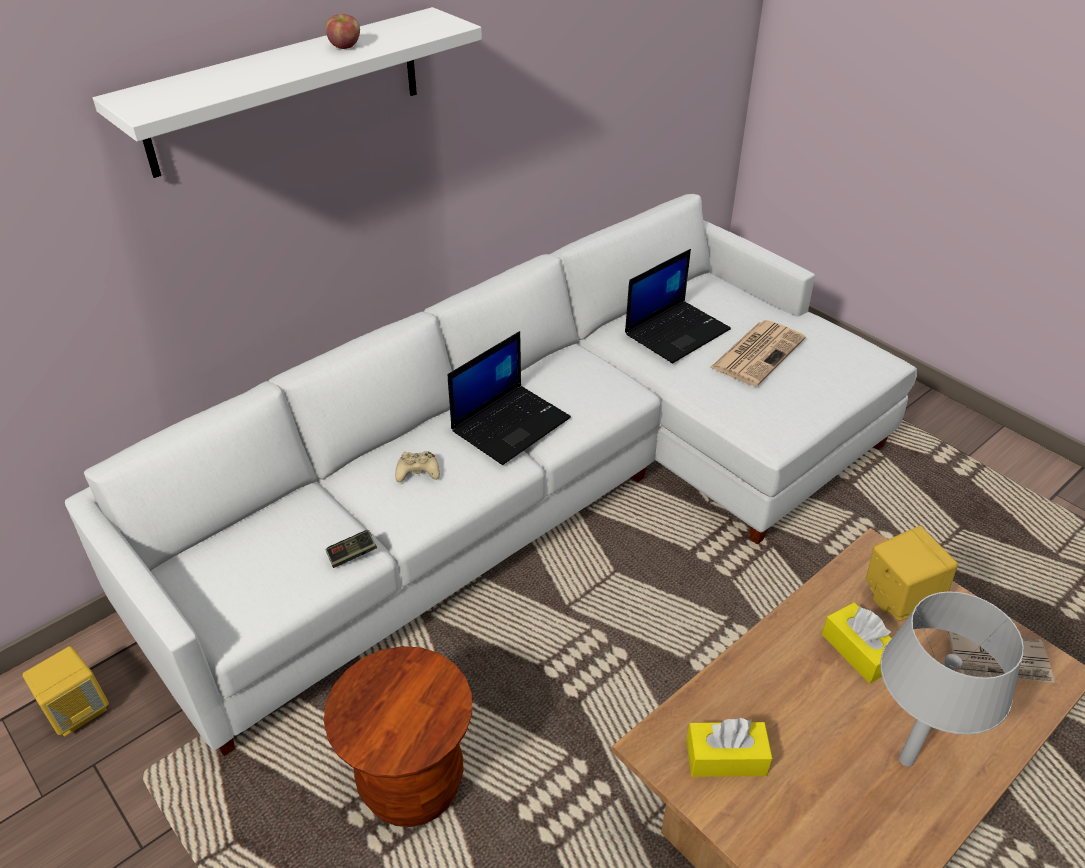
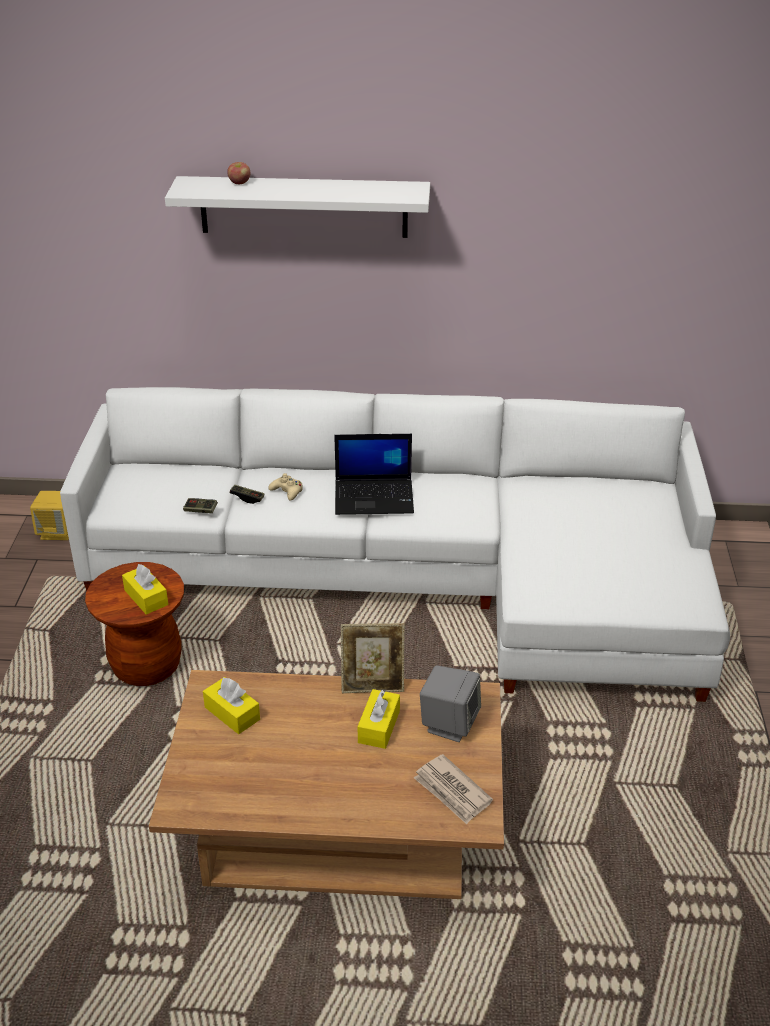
camera: 45 degrees right, 5 degrees down
(345, 47) = (332, 190): apple -> apple (239, 183)
(384, 506) = (247, 498): none -> game controller
(423, 703) = (146, 597): none -> yellow tissue box
(677, 331) = (567, 504): laptop -> none
(758, 352) = (603, 547): newspaper -> none
(789, 612) = (373, 684): none -> picture frame
(898, 598) = (449, 723): yellow speaker -> grey speaker
(906, 760) = (316, 784): grey table lamp -> none

